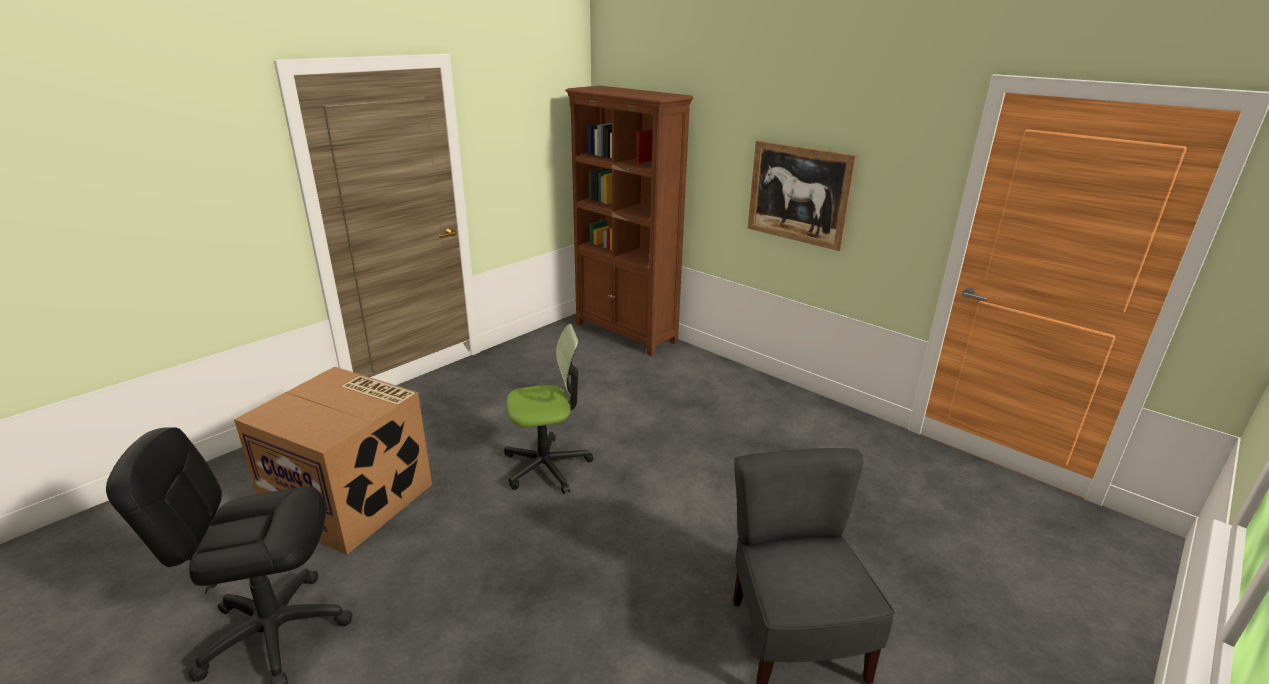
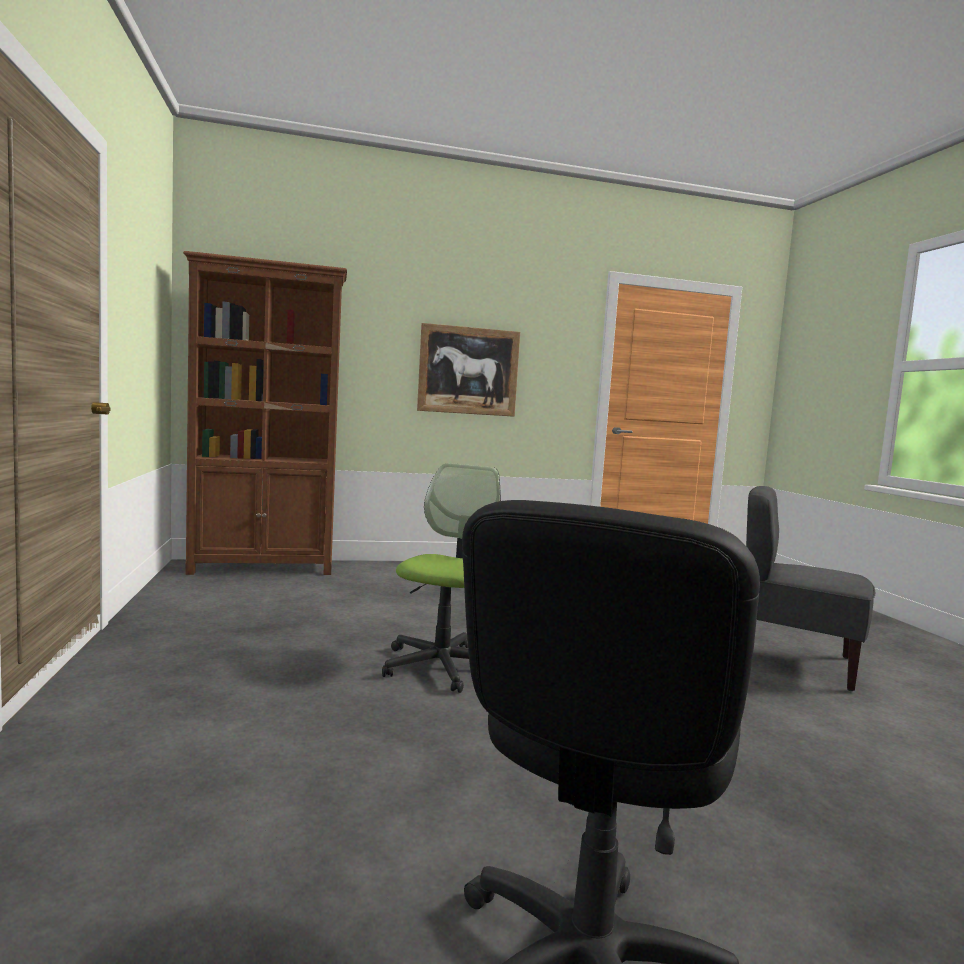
camera: 55 degrees left, 20 degrees down
(353, 499) = (300, 805): cardboard box -> none

